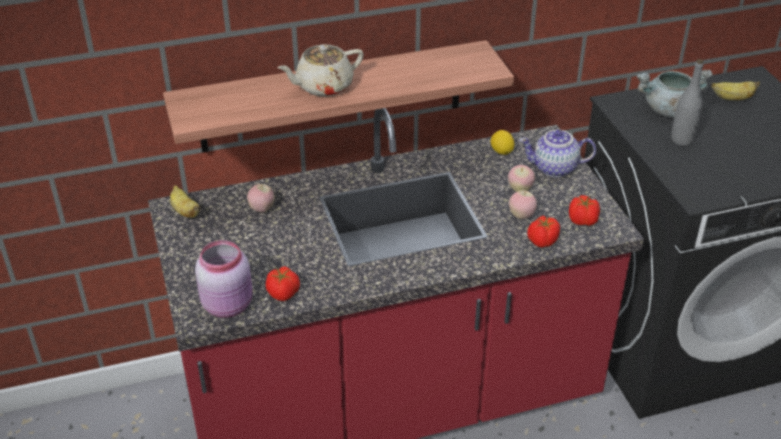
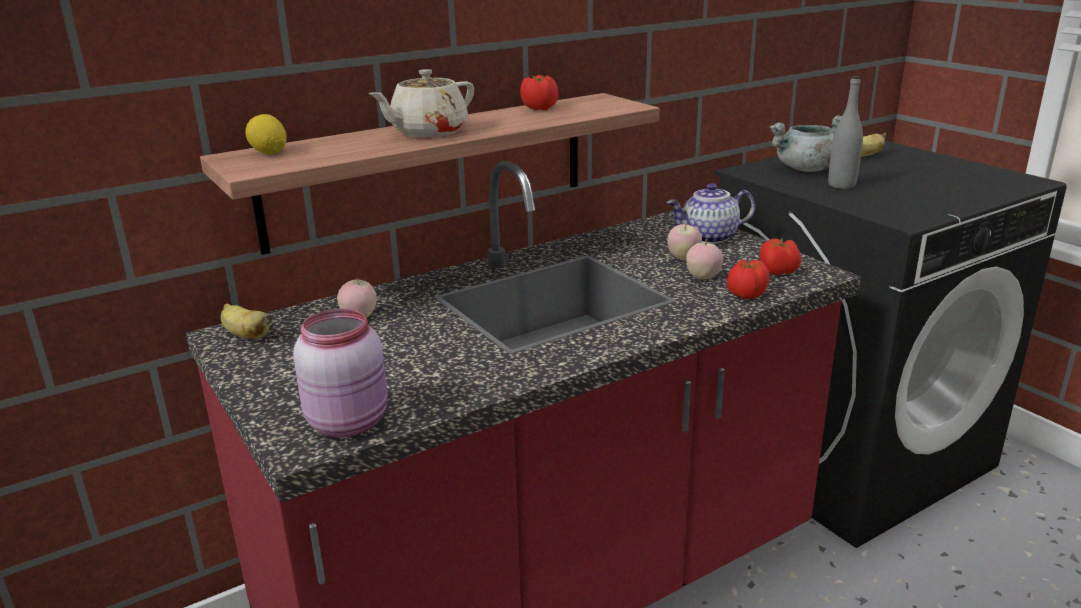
camera: 15 degrees left, 15 degrees down
(283, 293) = (430, 396): tomato -> tomato (540, 109)
(501, 152) = (638, 233): lemon -> lemon (269, 153)

